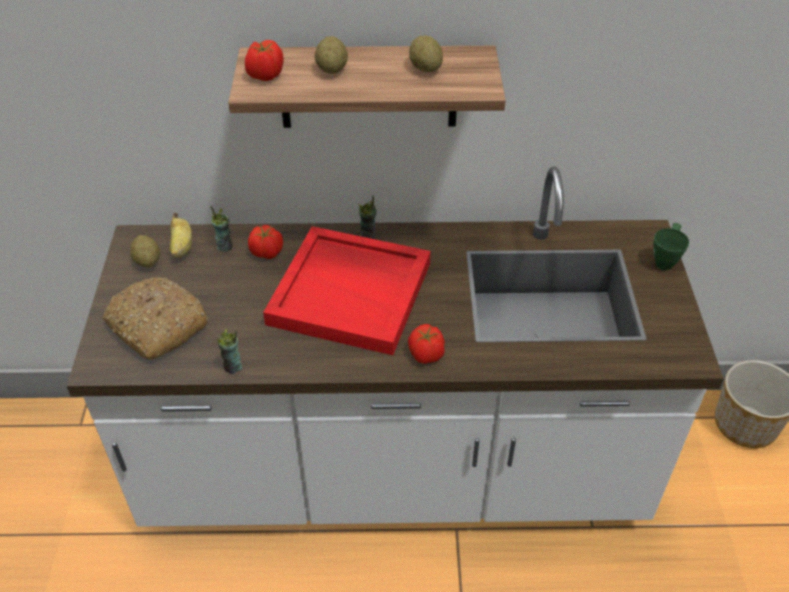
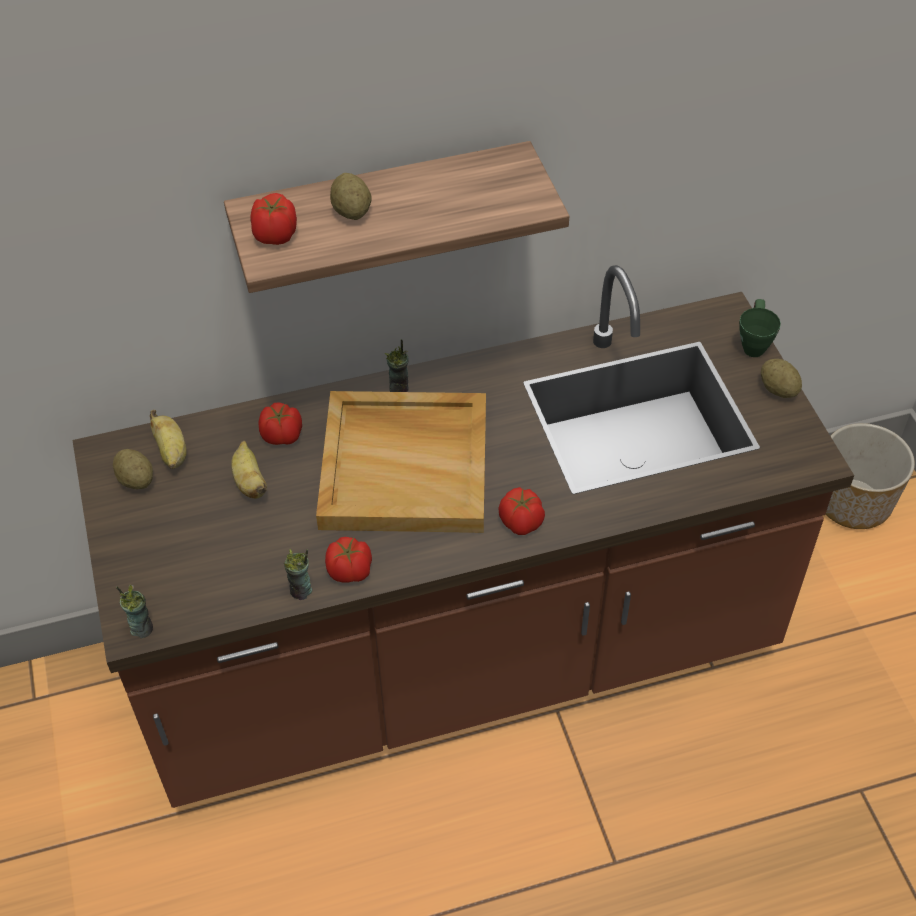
camera: 15 degrees left, 5 degrees up
(156, 326) = (184, 562): bread -> none
(225, 246) = (226, 439): cup -> cup (142, 628)
(229, 280) = (250, 482): none -> banana
(277, 361) = (350, 571): none -> tomato
(352, 292) = (406, 465): red tray -> beige tray
(394, 471) = (460, 659): white counter -> brown counter
(425, 68) = (462, 189): potato -> potato (778, 389)

